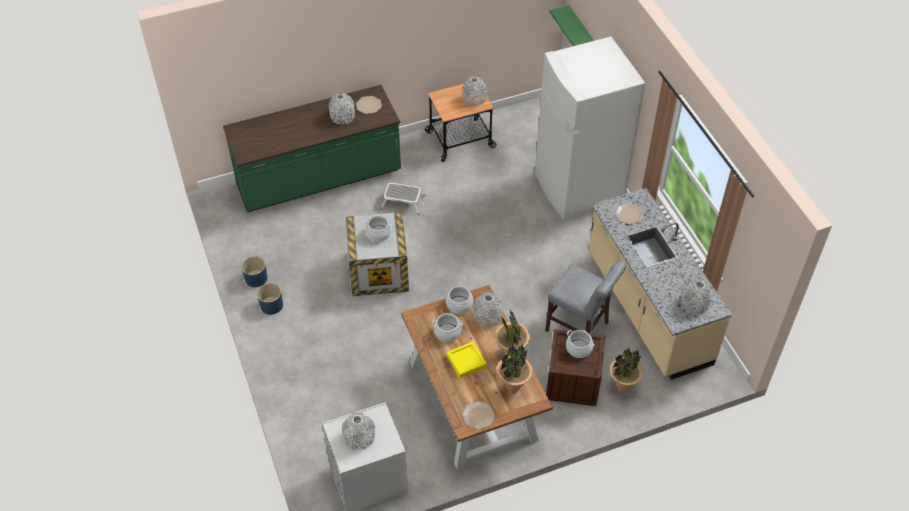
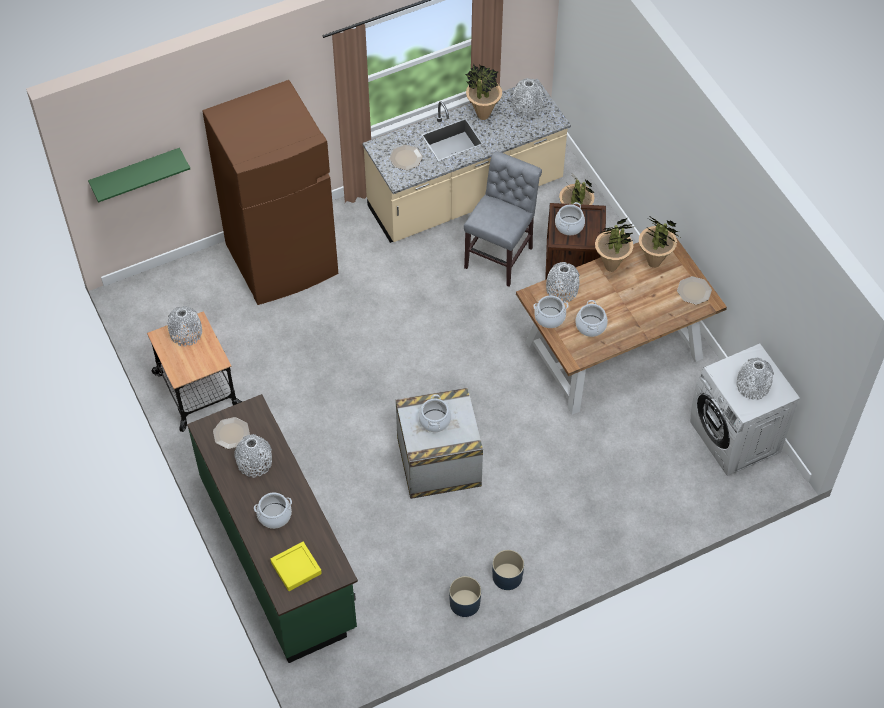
camera: 95 degrees left, 5 degrees up
(298, 125) = (274, 515): none -> cooking pot
(402, 202) = (317, 447): grey step ladder -> none
(466, 361) = (627, 305): yellow tray -> yellow tray (296, 568)
(578, 187) = (282, 259): white fridge -> brown fridge
(681, 270) = (483, 115): none -> potted plant

